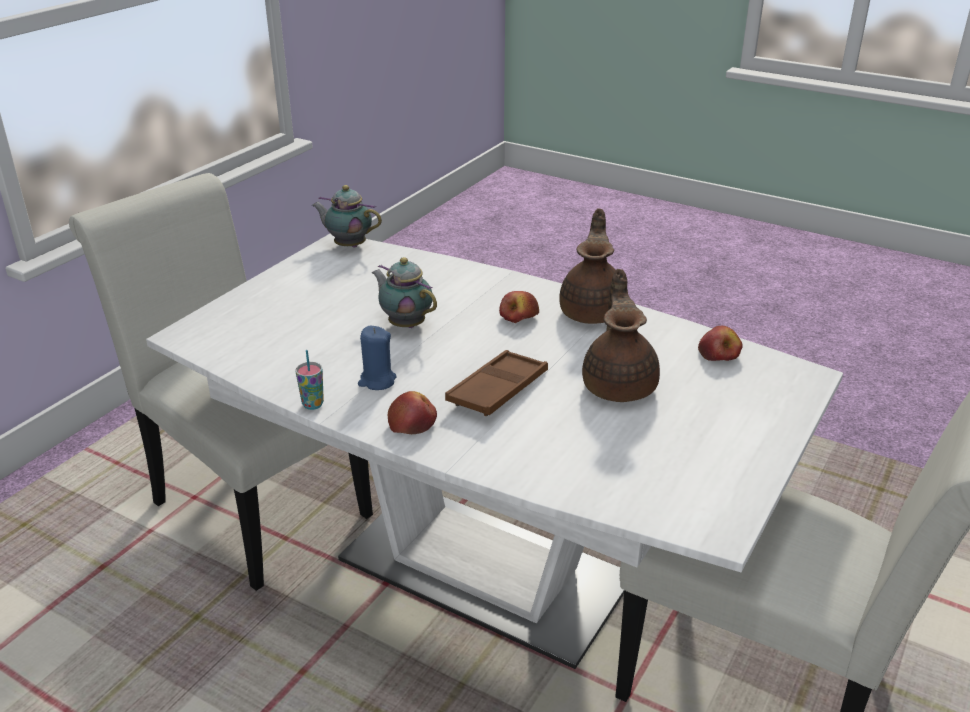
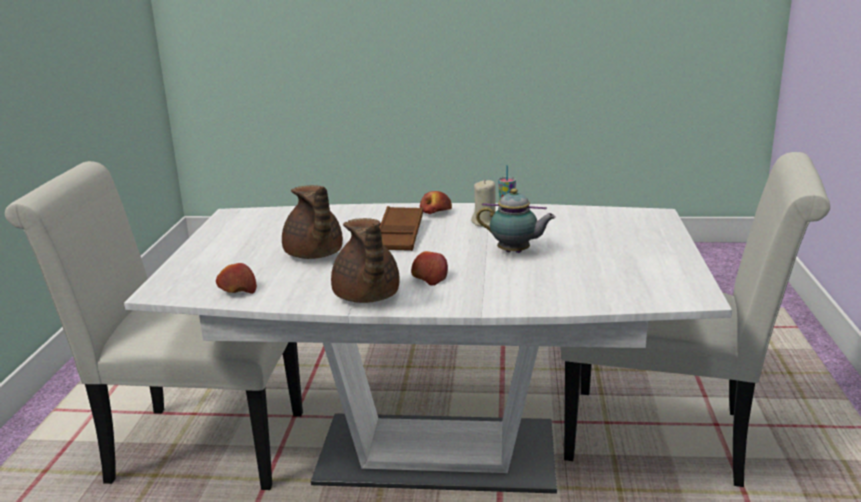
camera: 155 degrees right, 10 degrees down
(348, 245) = (682, 298): teapot -> none
(377, 381) = (485, 222): blue candle -> beige candle

